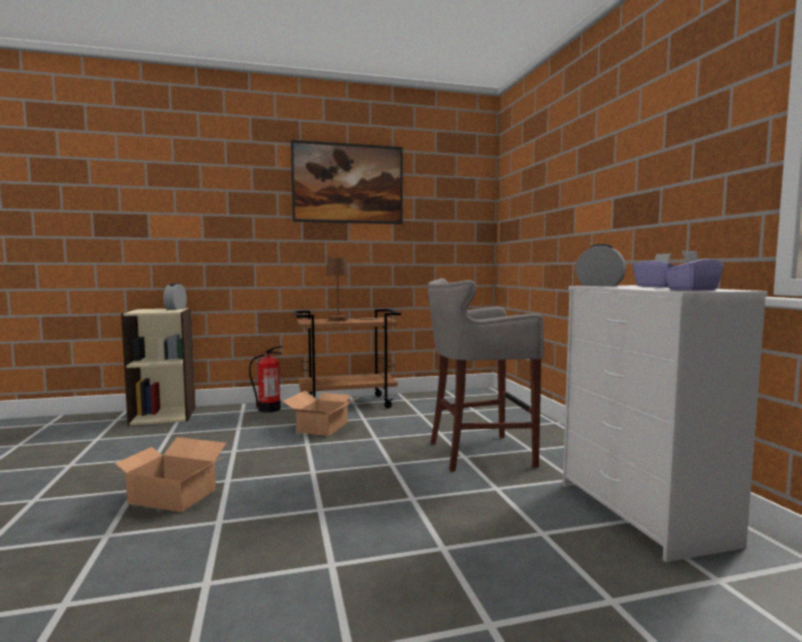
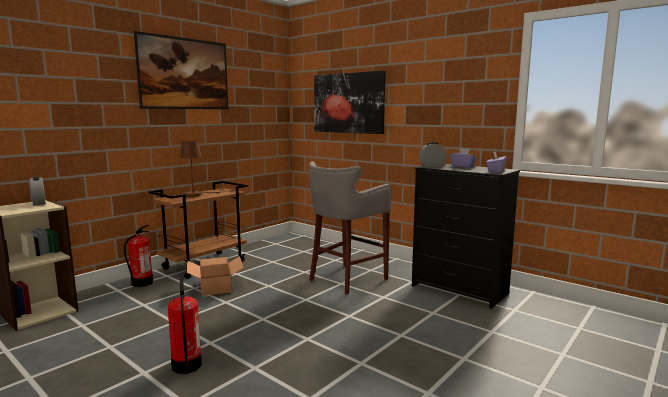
camera: 35 degrees left, 5 degrees up
(172, 496) = (186, 365): cardboard box -> fire extinguisher
(549, 207) = (348, 103): none -> picture
(644, 513) = (460, 290): white dresser -> black dresser

